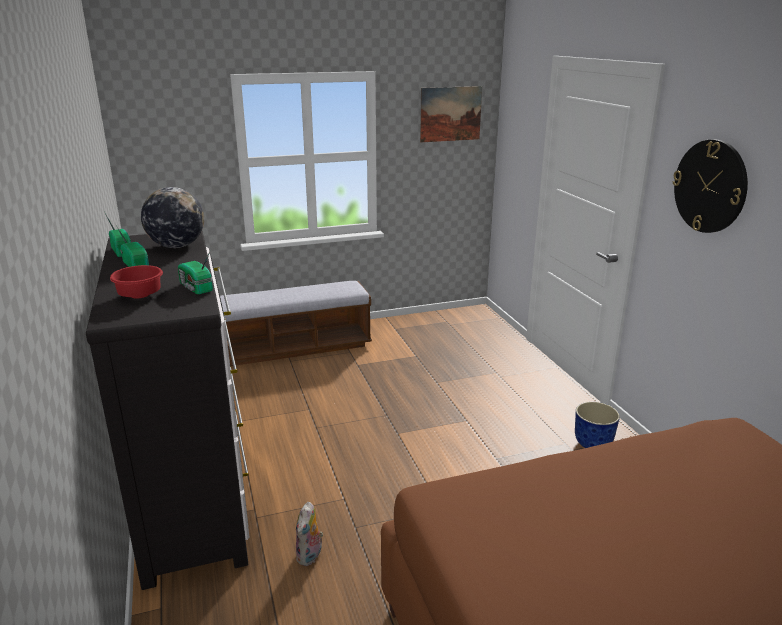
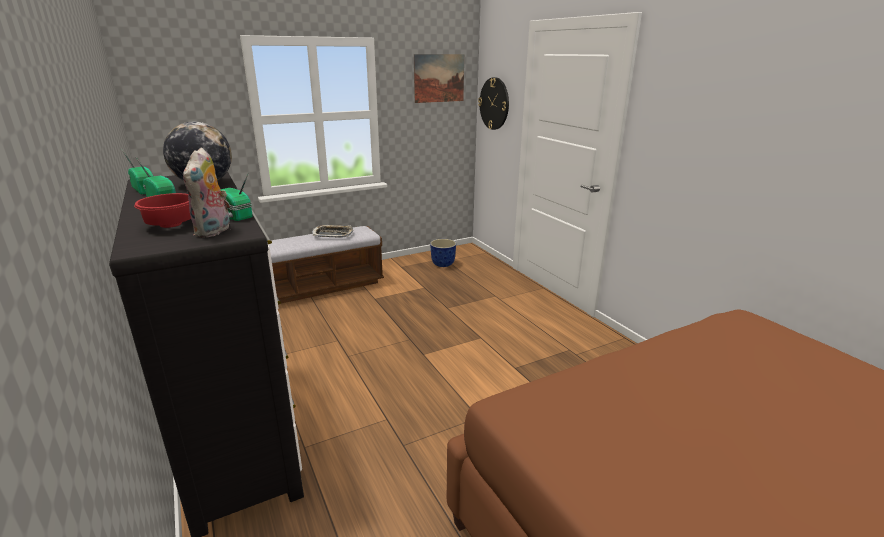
camera: 10 degrees left, 0 degrees up
(310, 556) = (365, 479): plush toy -> plush toy (214, 231)
(317, 289) = (333, 234): none -> tray
(593, 444) = (591, 347): planter -> planter (443, 264)
(710, 186) = (691, 113): wall clock -> wall clock (494, 103)

